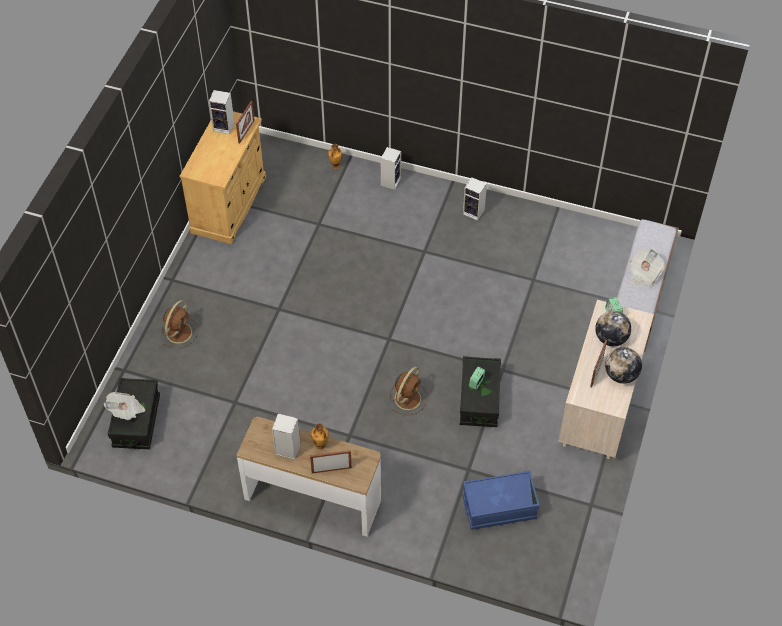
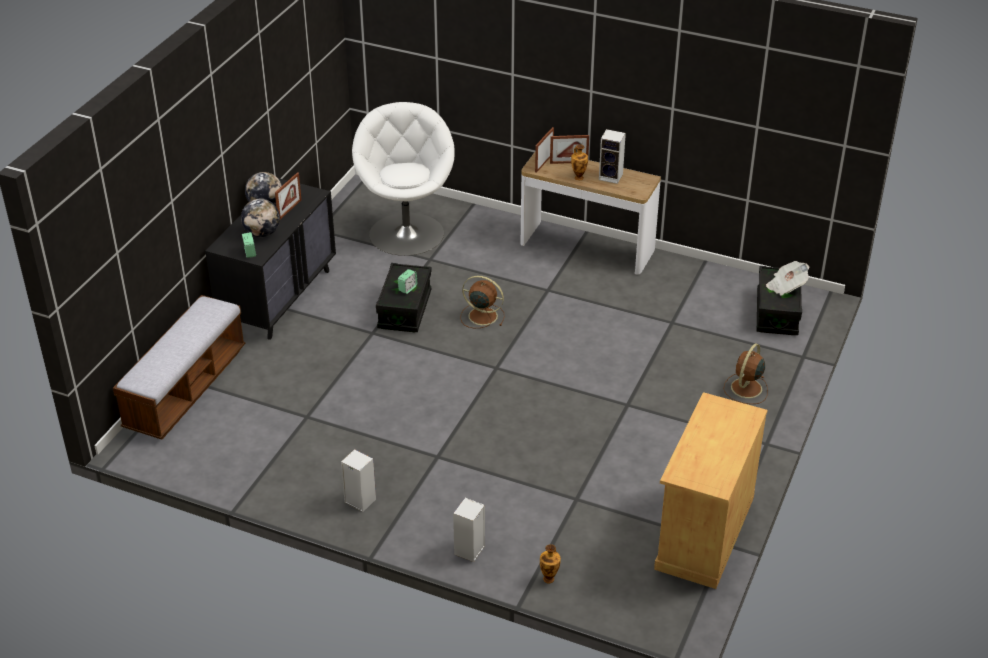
camera: 175 degrees left, 15 degrees down
(224, 126) = (713, 470): speaker -> none
(246, 131) = (680, 461): picture frame -> picture frame (544, 163)
(408, 397) = (481, 316): brown fan -> brown fan turned 75 degrees clockwise
(499, 507) = (407, 233): blue storage box -> white armchair
(599, 407) = (278, 297): beige dresser -> black dresser
(643, 274) = (184, 336): newspaper -> none

